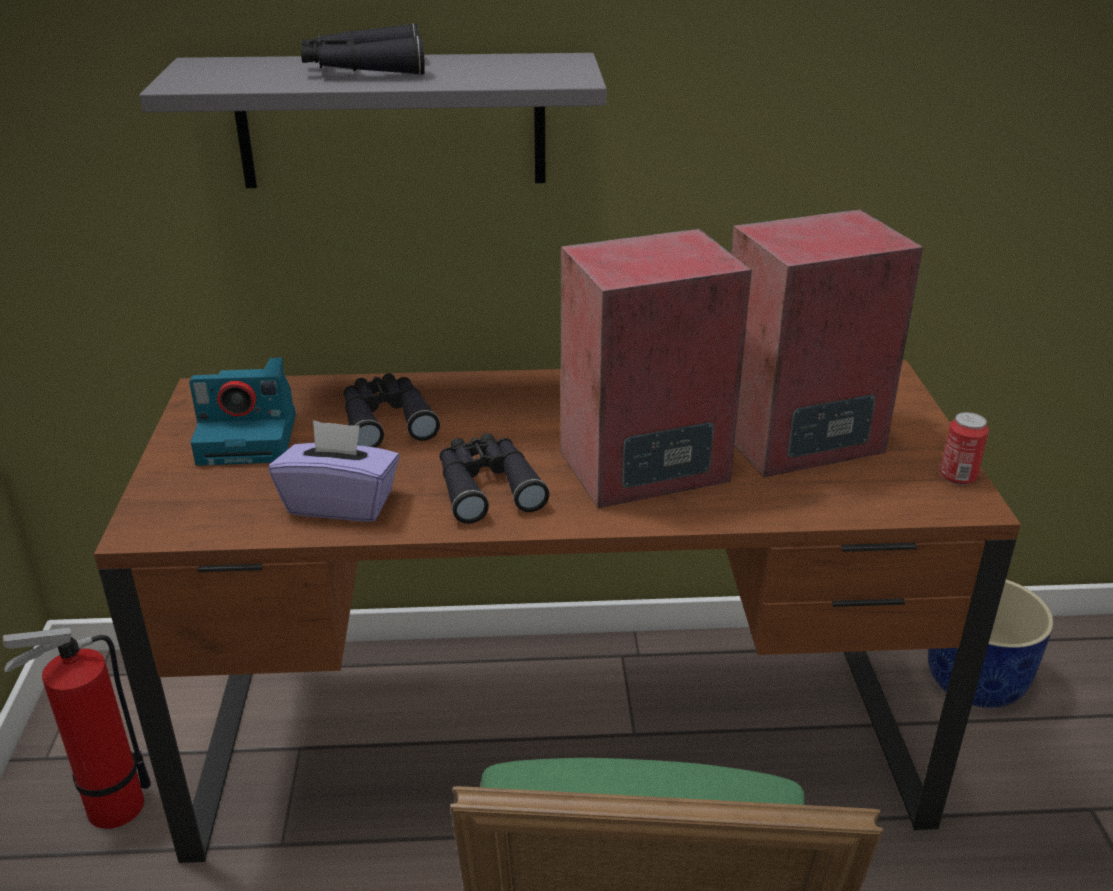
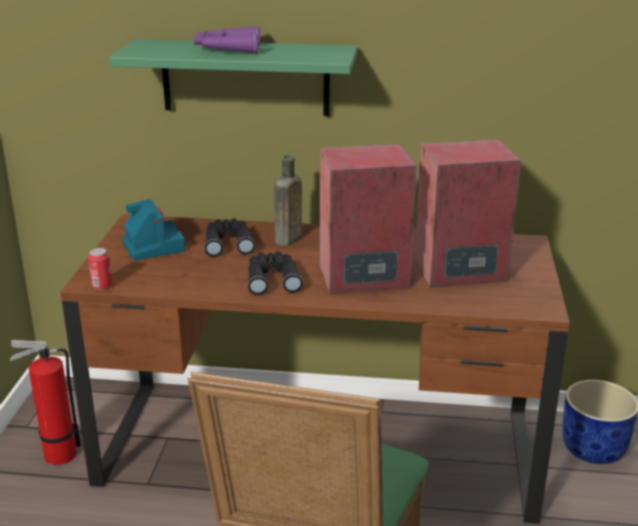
camera: 10 degrees right, 5 degrees down
(250, 438) = (152, 246): camera -> camera turned 120 degrees counterclockwise
(341, 503) = (192, 280): purple tissue box -> none
(363, 69) = (227, 49): black binoculars -> purple binoculars
(392, 121) = (245, 77): grey shelf -> green shelf
(487, 406) = (287, 240): none -> brown bottle
(957, 477) = (544, 296): can -> can (102, 286)

